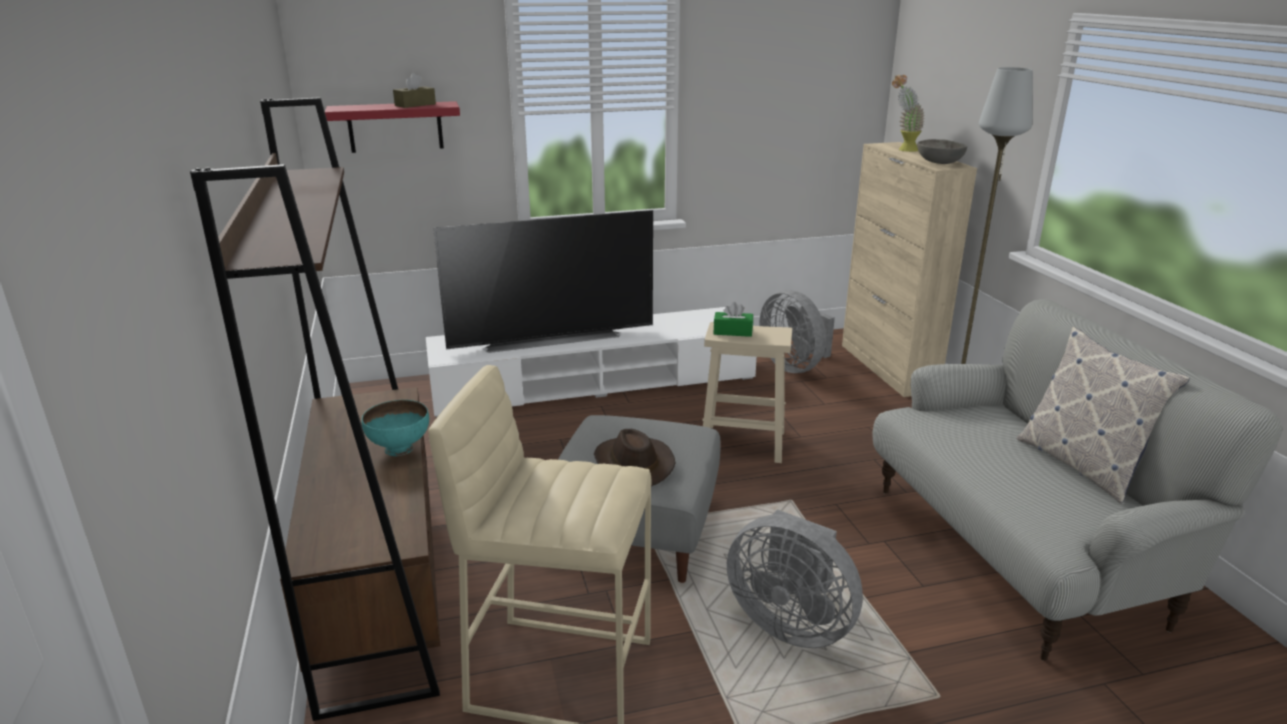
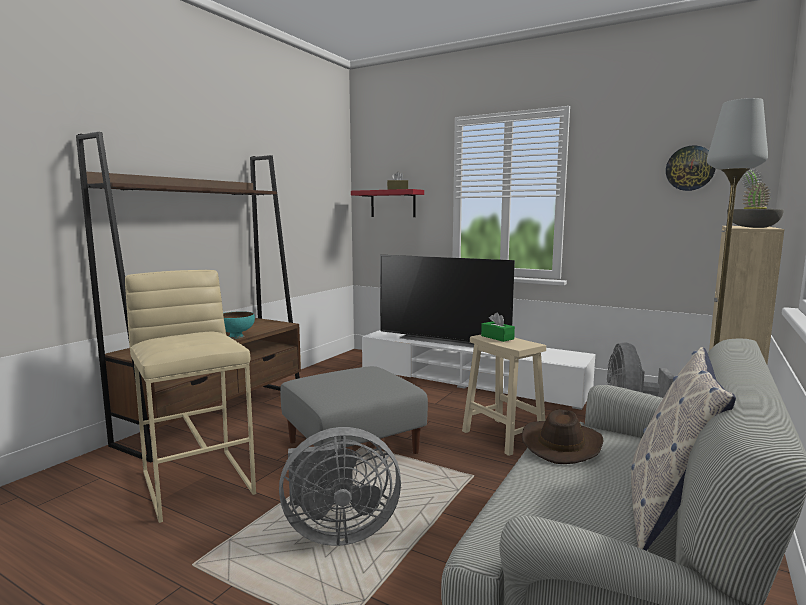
camera: 45 degrees right, 15 degrees down
(632, 464) = (336, 385): brown hat -> brown hat (561, 444)
(790, 623) = (337, 531): grey fan -> grey fan turned 90 degrees counterclockwise
(815, 70) = (690, 168): none -> wall clock

